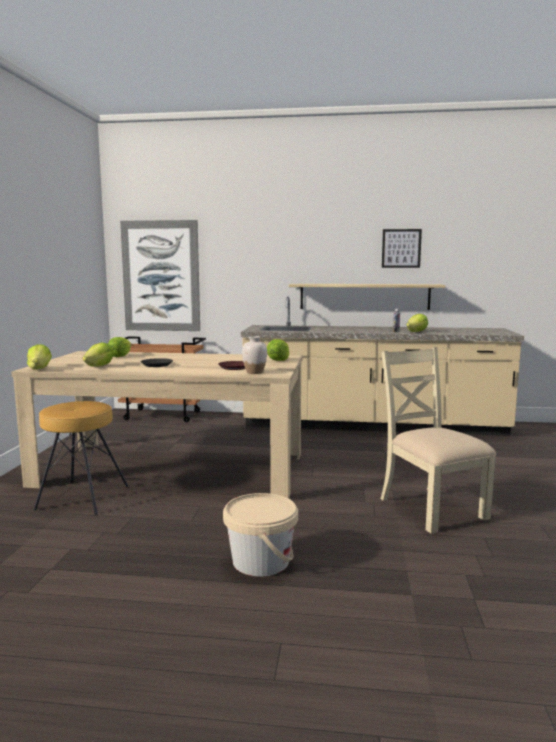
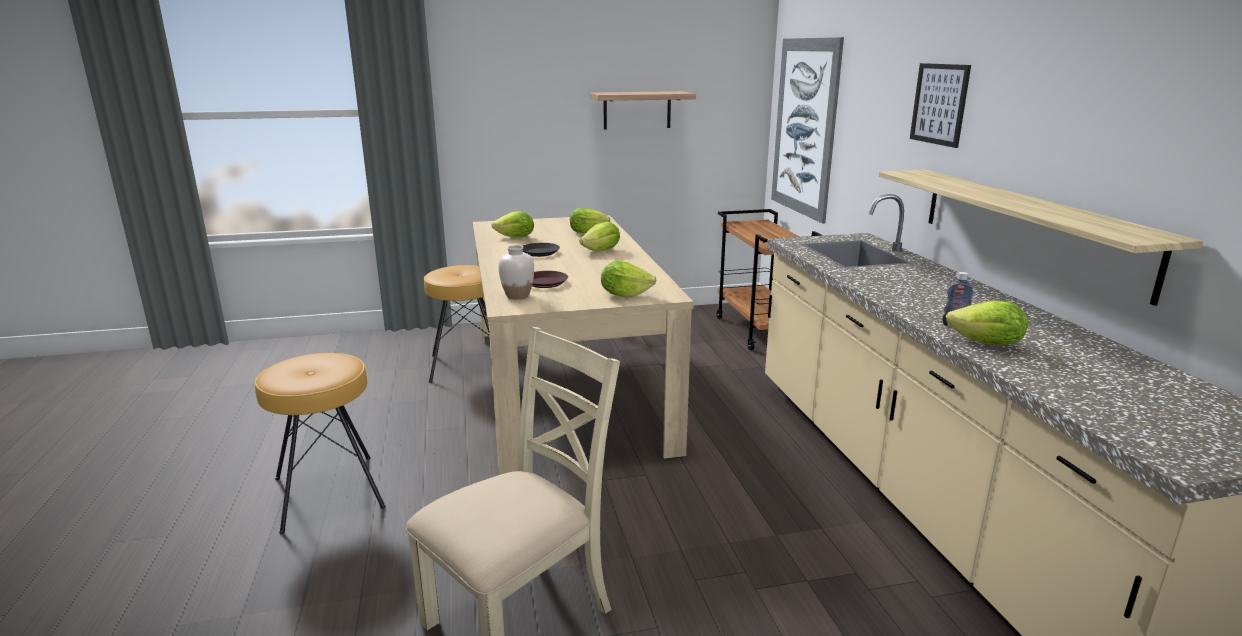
camera: 70 degrees right, 10 degrees up
(40, 369) = (489, 225): lettuce -> lettuce (602, 250)
(57, 268) = (637, 110): none -> shelf
(261, 561) = (330, 492): beige bucket -> brown stool
(401, 248) = (1125, 119): picture -> picture (939, 104)

